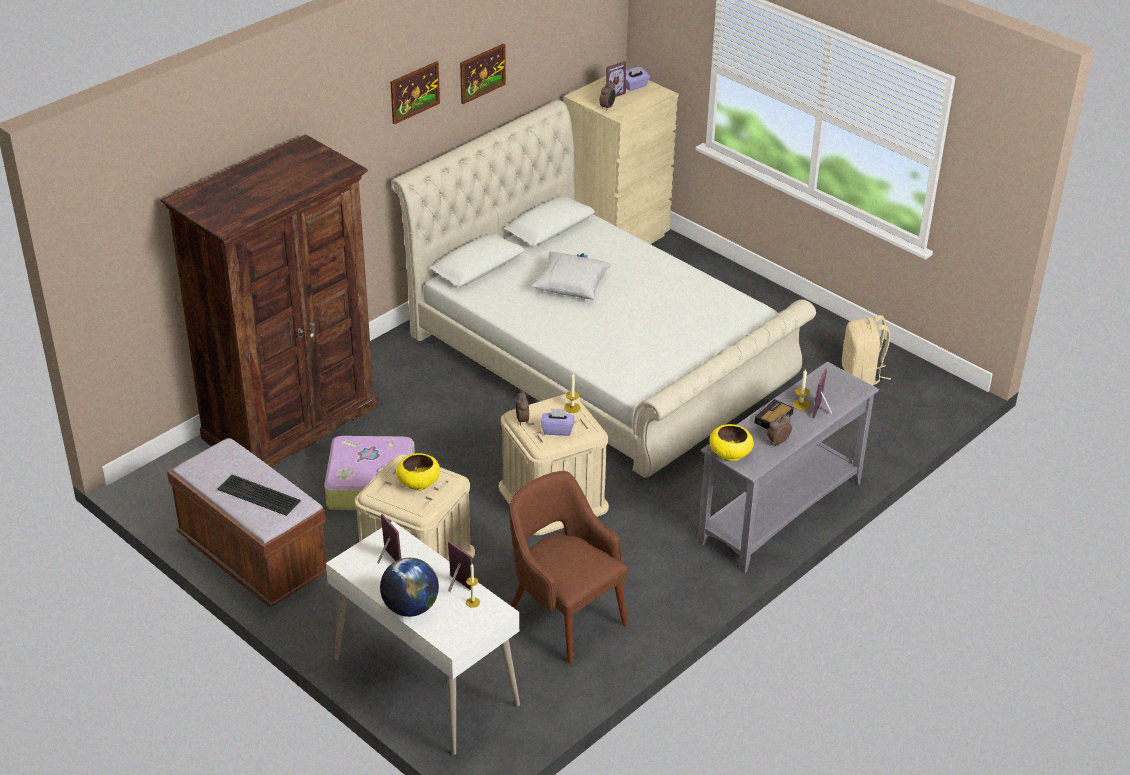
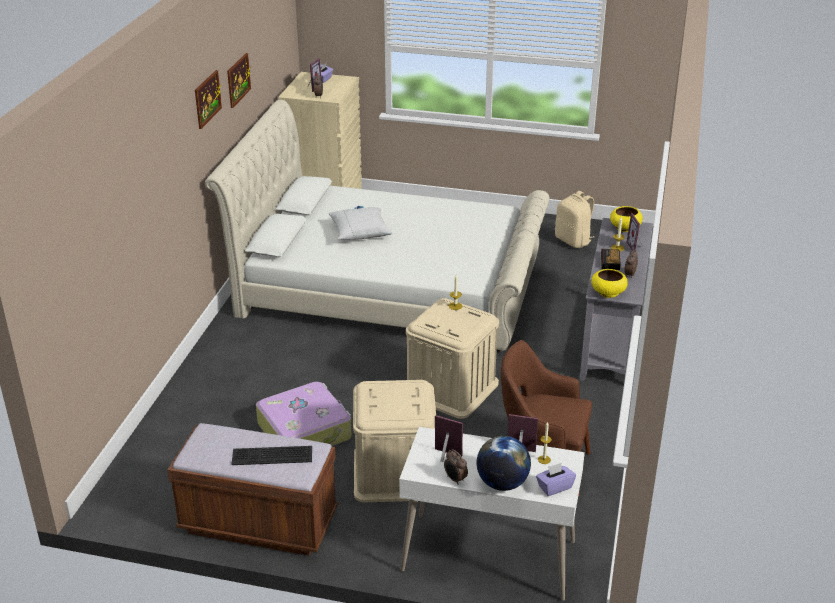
camera: 30 degrees left, 5 degrees down
(291, 423) = (194, 410): brown wardrobe -> none
(418, 482) = (396, 396): yellow bowl -> yellow bowl (624, 228)
(522, 420) = (428, 326): alarm clock -> alarm clock (455, 479)
(557, 430) = (461, 324): purple tissue box -> purple tissue box (554, 487)

